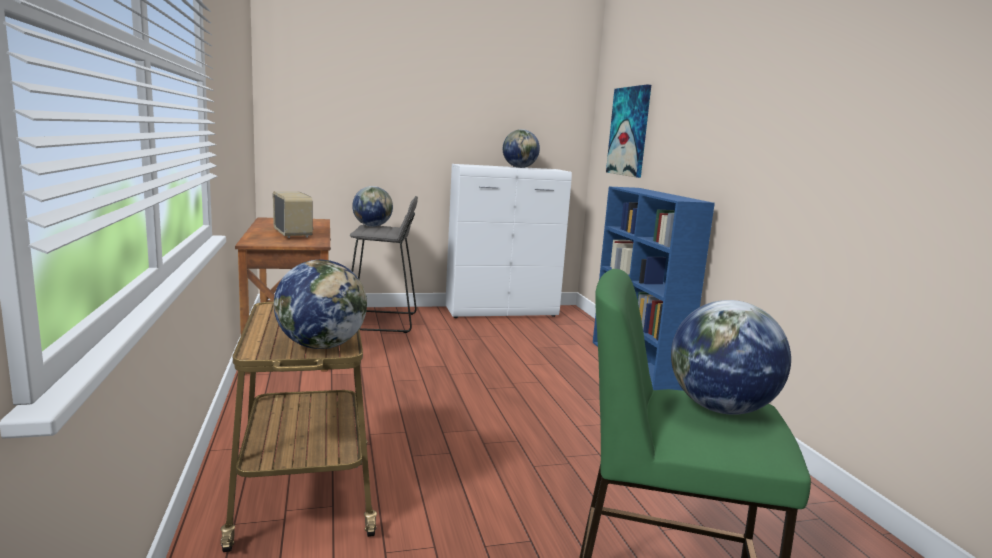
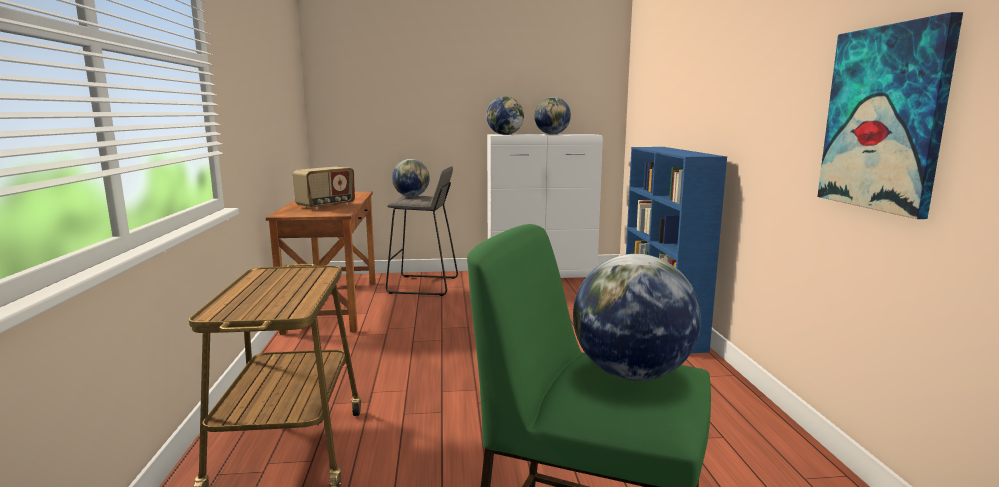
camera: 10 degrees right, 0 degrees up
(293, 234) = (326, 206): radio -> radio turned 60 degrees clockwise
(322, 346) = (279, 308): globe -> globe (505, 134)
(629, 131) = (655, 91): picture -> picture (883, 118)

